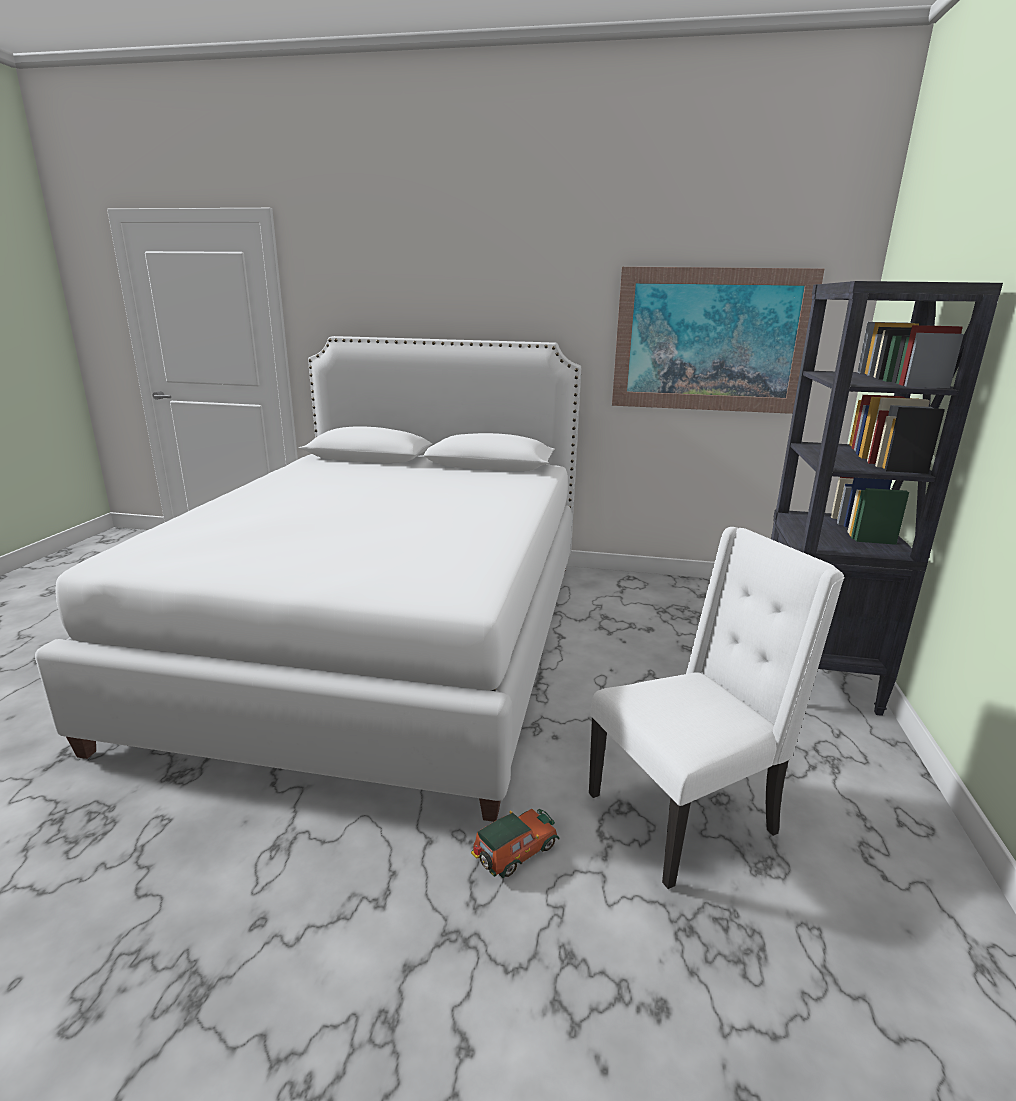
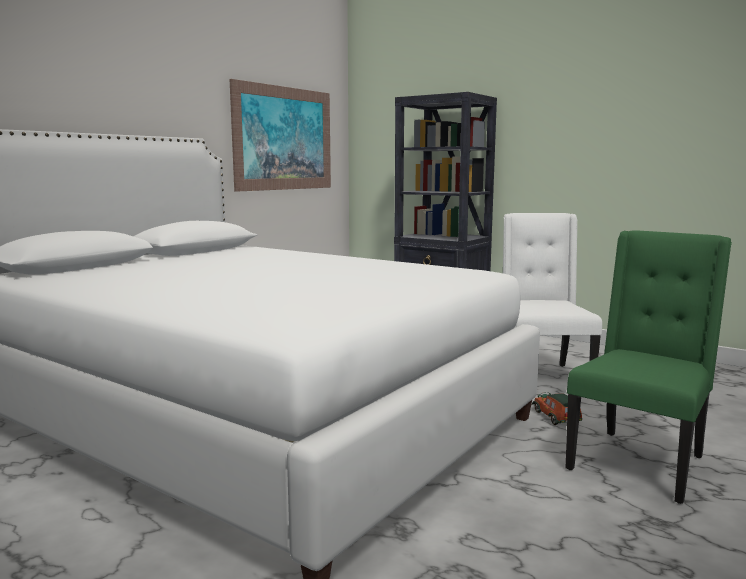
camera: 65 degrees left, 10 degrees down
(384, 968) = (638, 462): none -> green chair

